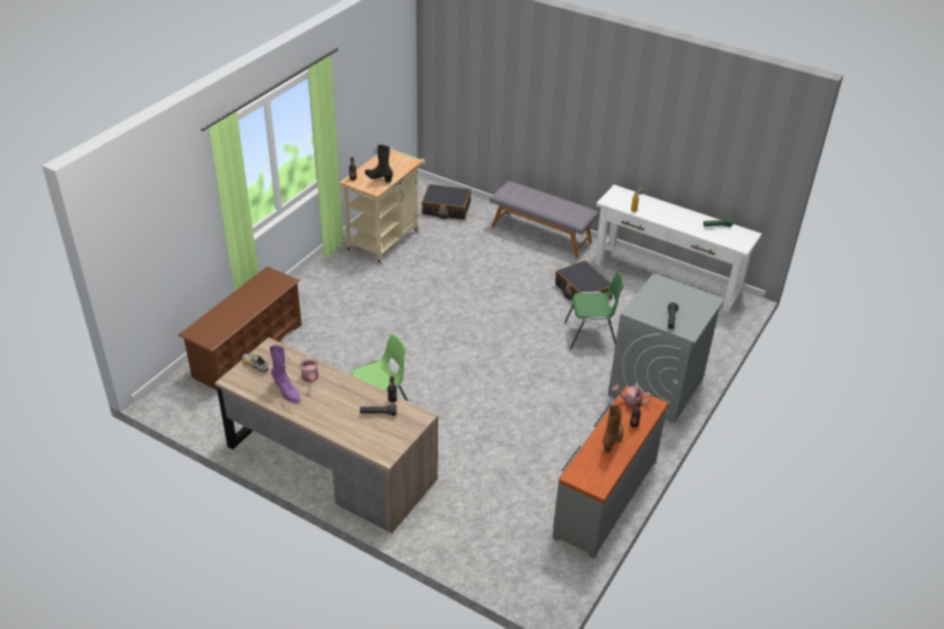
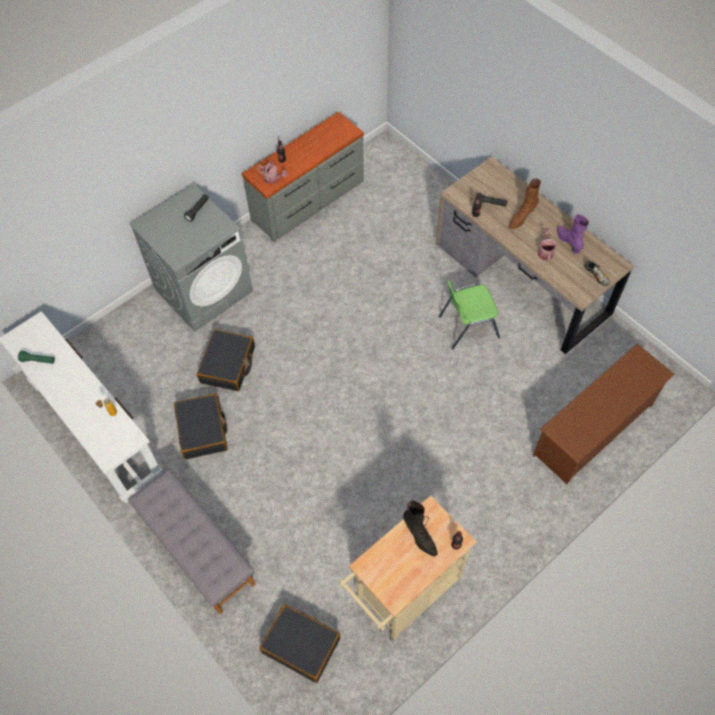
camera: 160 degrees left, 20 degrees up
(591, 335) = (228, 365): green chair -> black suitcase
(613, 441) = (306, 150): brown boot -> brown boot (521, 218)

